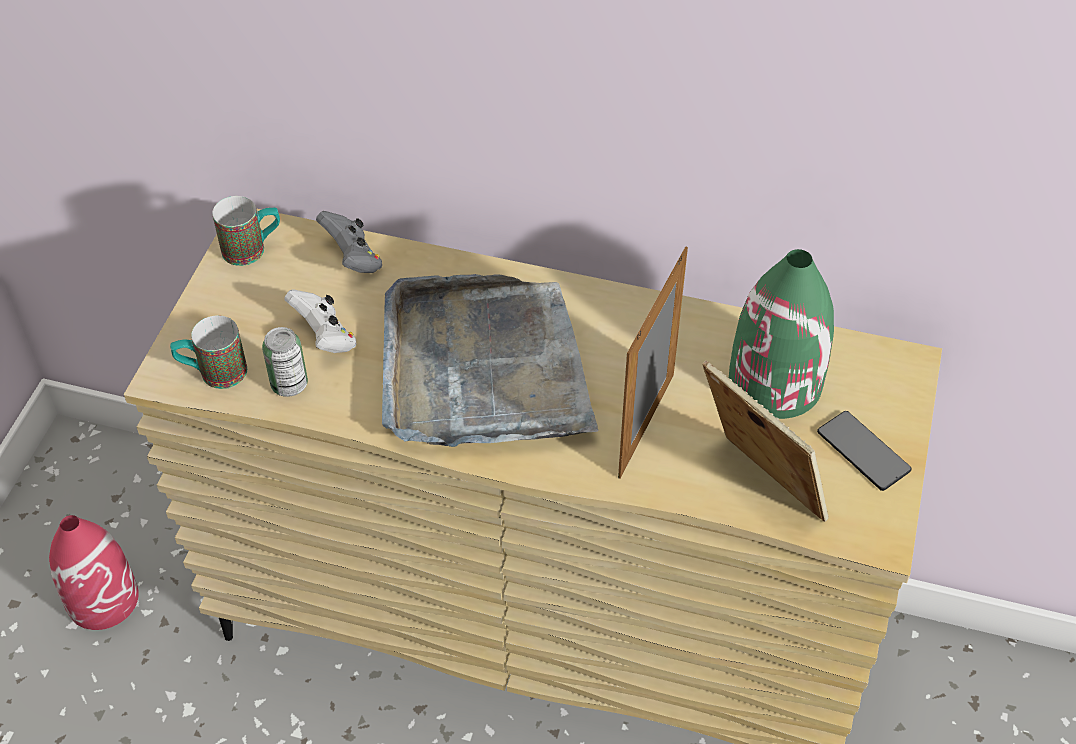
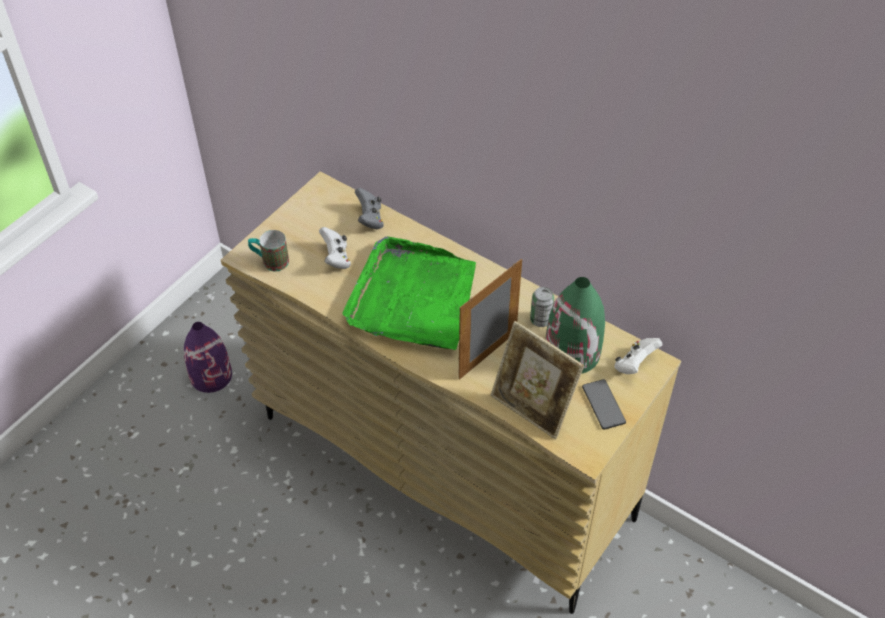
camera: 20 degrees right, 0 degrees up
(103, 598) = (211, 375): red vase -> purple vase
(253, 249) = (319, 199): mug -> none
(289, 384) = (306, 278): can -> can (540, 320)
(483, 369) = (413, 299): grey tray -> green tray
(757, 489) = (532, 408): picture frame -> picture frame turned 150 degrees clockwise
(877, 374) = (634, 364): none -> white game controller

